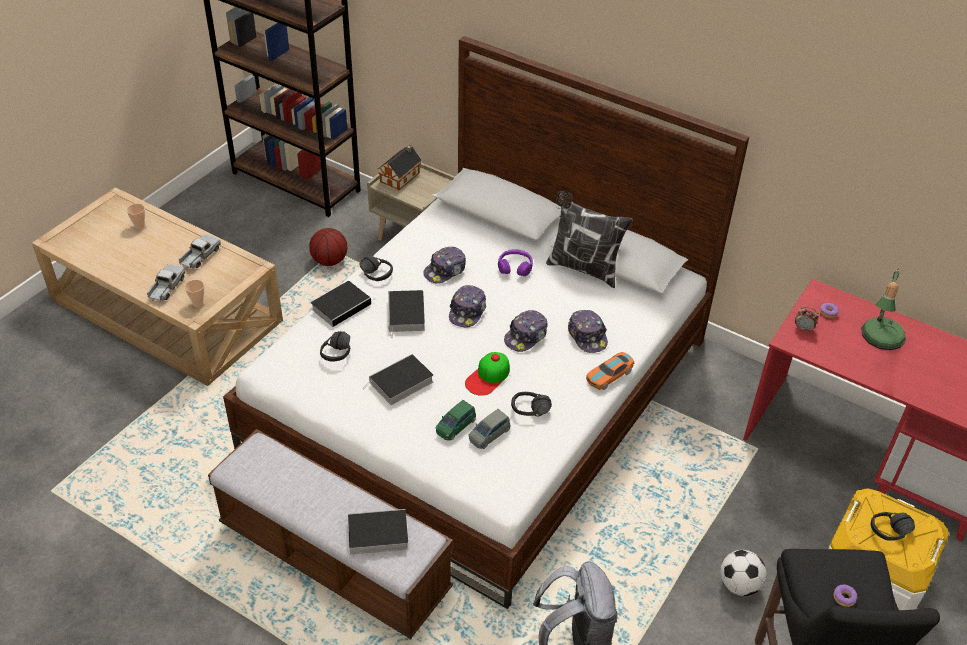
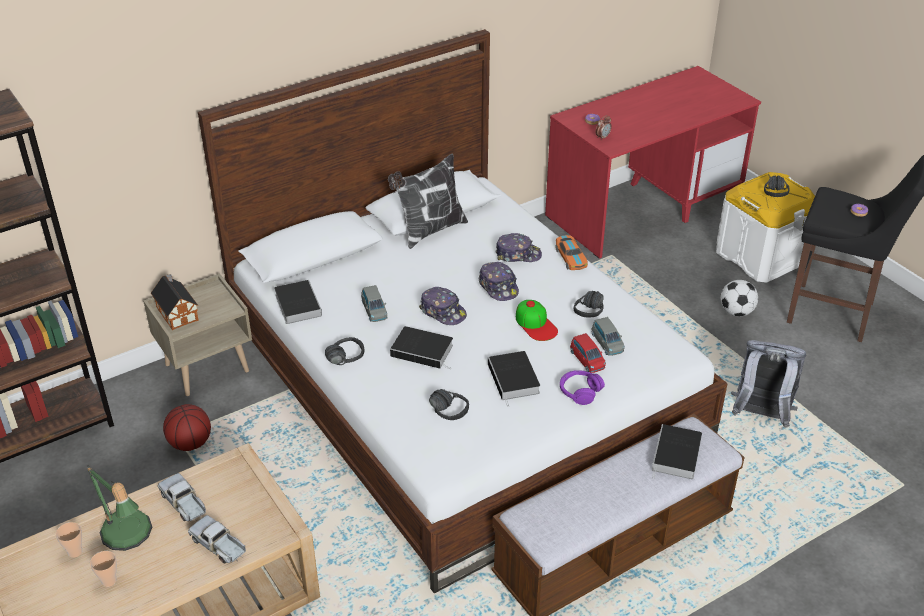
camera: 65 degrees left, 5 degrees down
(198, 303) = (267, 522): cup -> cup (109, 581)
(342, 305) = (377, 392): book -> book (297, 304)
(445, 270) = (374, 310): cap -> grey toy car
(455, 426) = (587, 360): green toy car -> red toy car
(515, 267) = (400, 268): purple headphones -> purple headphones (579, 391)
(879, 339) = (631, 112): table lamp -> table lamp (128, 537)

